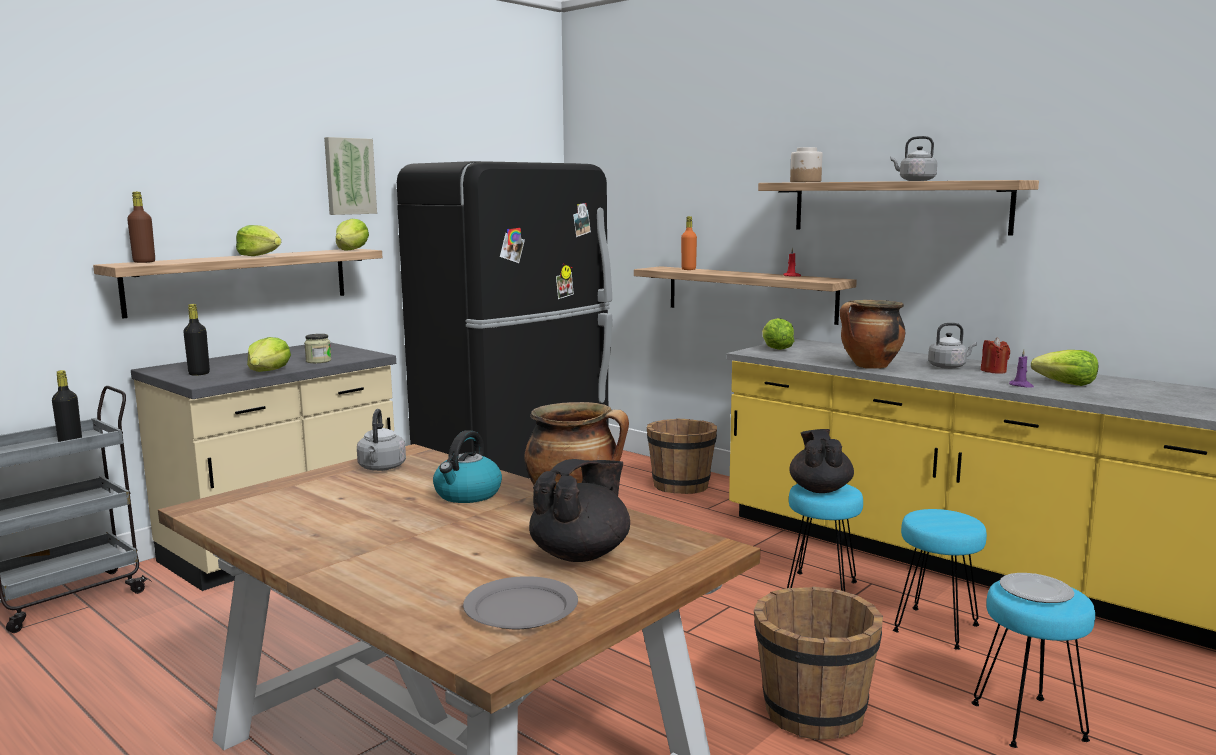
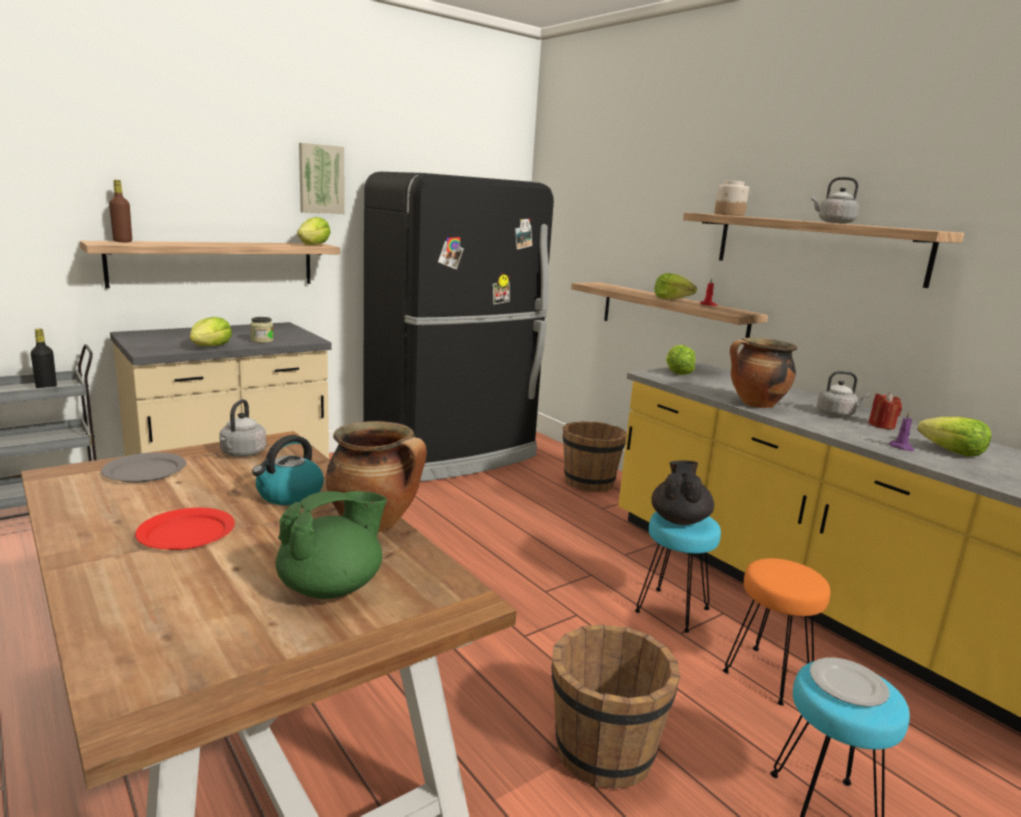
camera: 10 degrees right, 5 degrees up
(199, 374) = (155, 342): black bottle -> none
(260, 256) = (227, 244): lettuce -> lettuce (672, 299)
(396, 535) = (185, 533): none -> red plate
(520, 608) = (215, 650): grey plate -> grey plate (144, 471)
(581, 554) = (332, 587): black teapot -> green teapot
(688, 269) = (620, 288): orange bottle -> none
(936, 628) = (768, 675): turquoise stool -> orange stool

